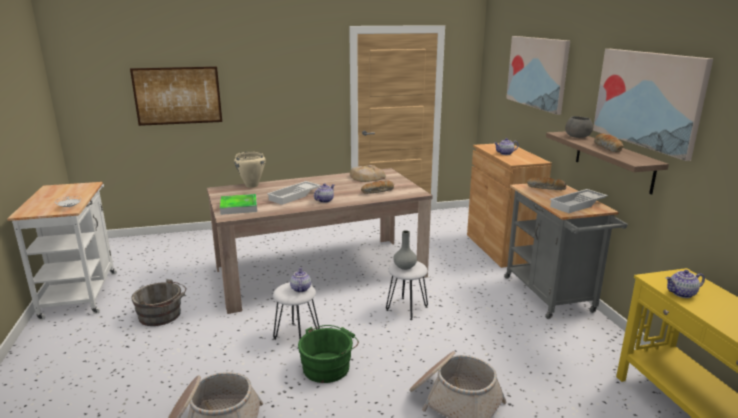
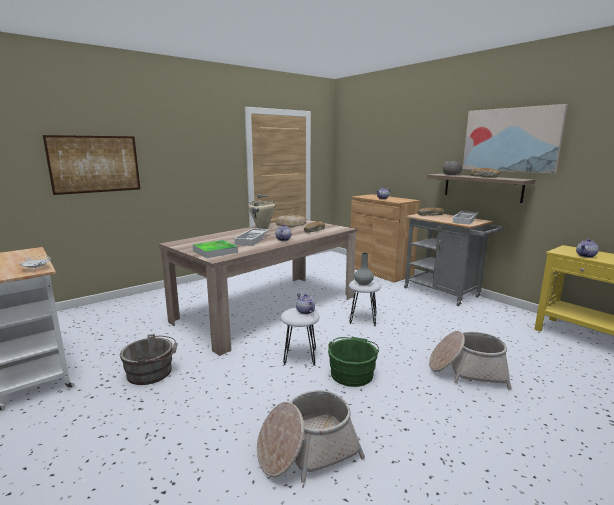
camera: 25 degrees left, 5 degrees down
(251, 186) = (202, 238): beige cooking pot -> beige cooking pot (262, 229)
(537, 72) = (397, 138): picture -> none

